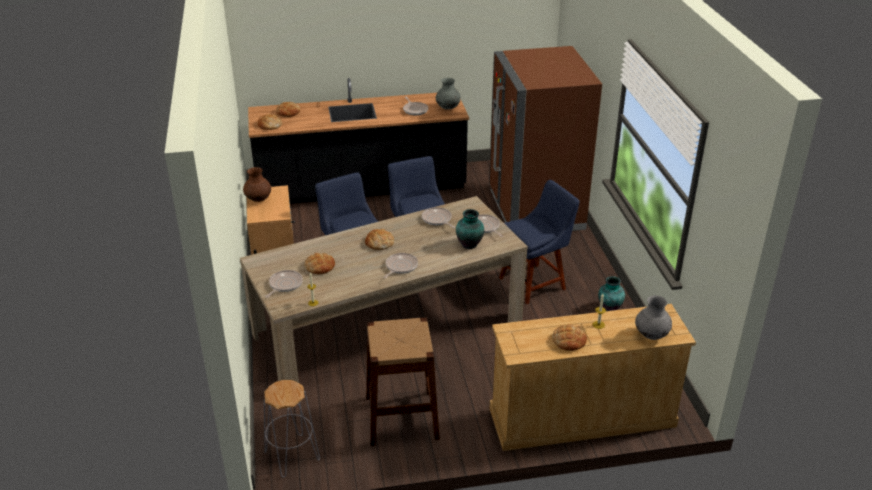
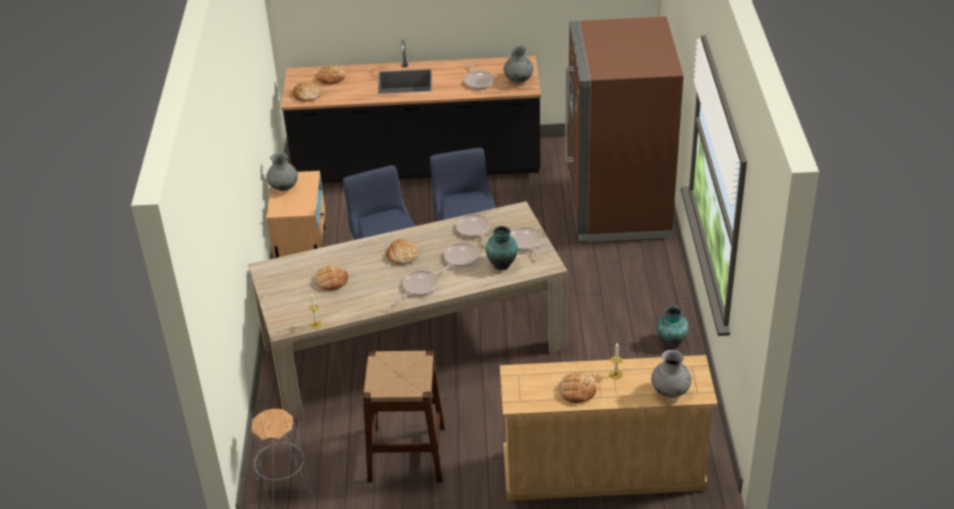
camera: 10 degrees right, 5 degrees up
(258, 199) = (284, 188): brown vase -> grey vase
(284, 285) = (290, 300): frying pan -> frying pan (460, 259)
(535, 282) = (593, 303): blue chair -> none

